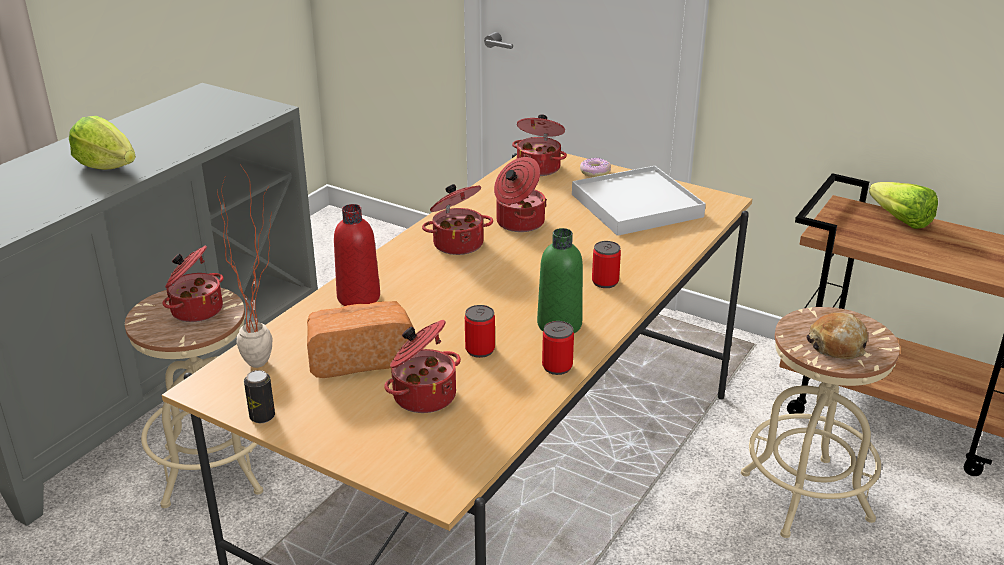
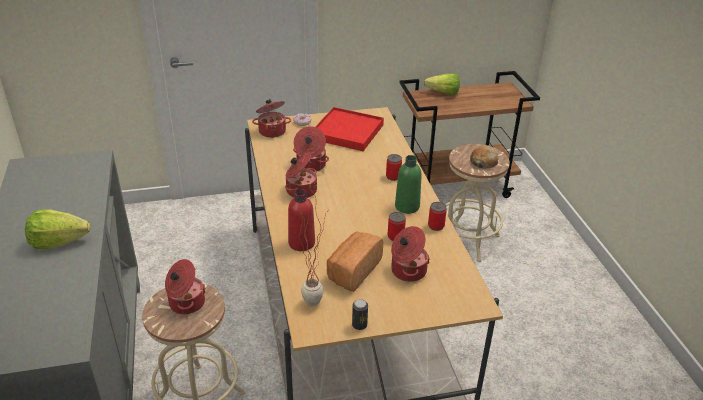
camera: 45 degrees left, 5 degrees up
(636, 206) = (347, 132): white tray -> red tray

